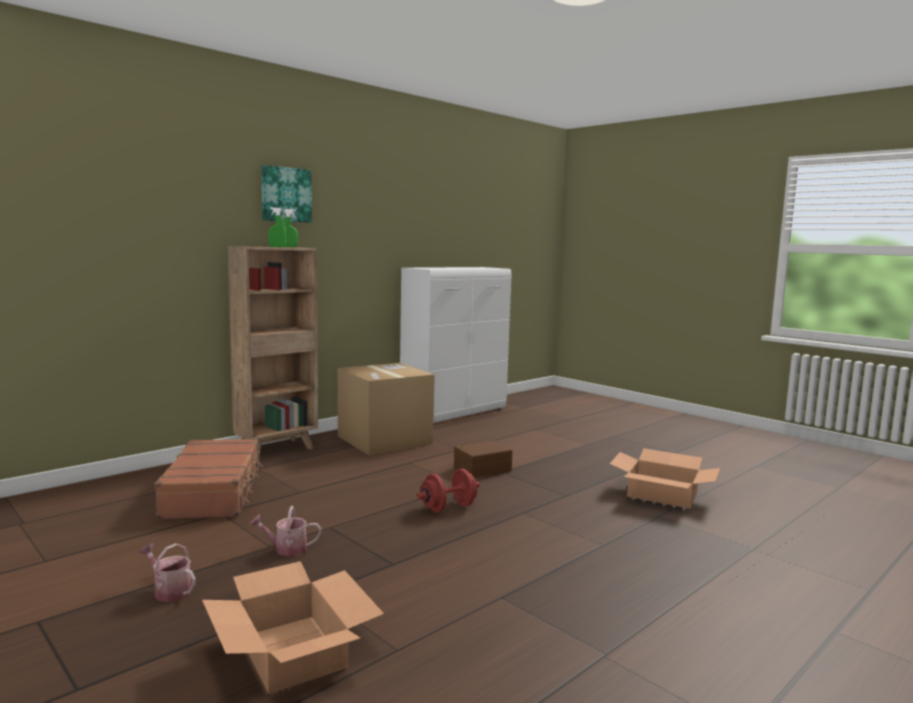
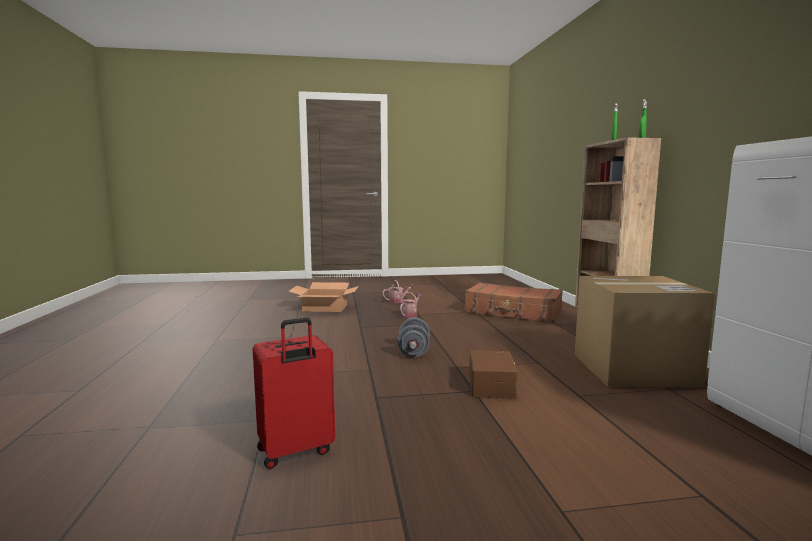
camera: 125 degrees right, 0 degrees up
(285, 194) = (666, 83): picture -> none
(448, 508) = (414, 352): red dumbbell -> grey dumbbell
(662, 495) = (295, 452): cardboard box -> red suitcase

